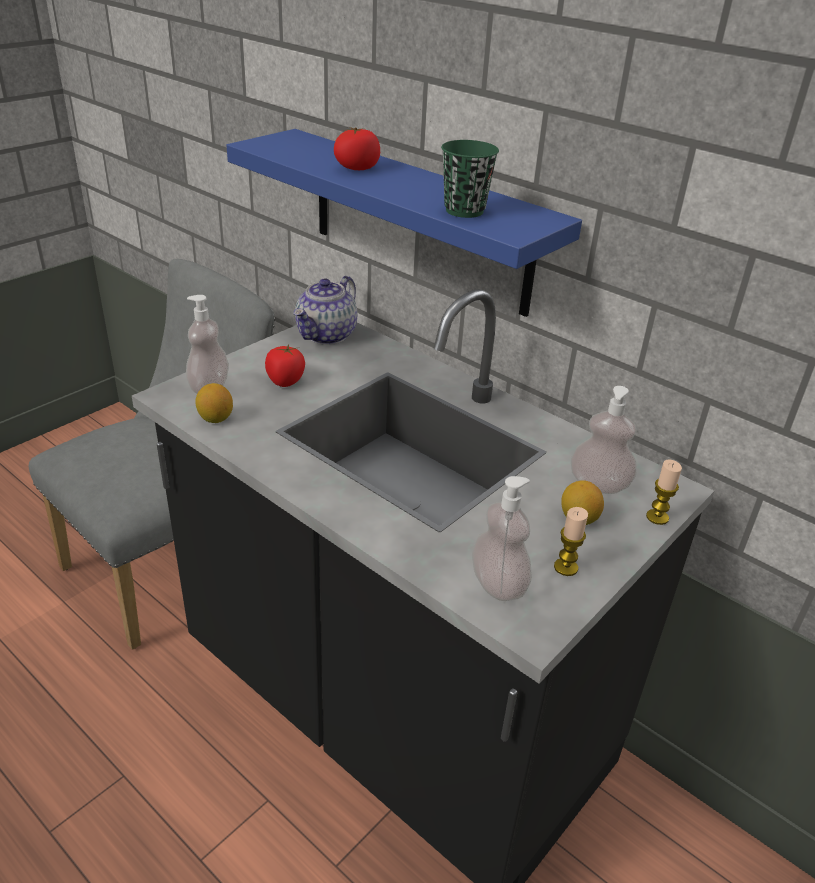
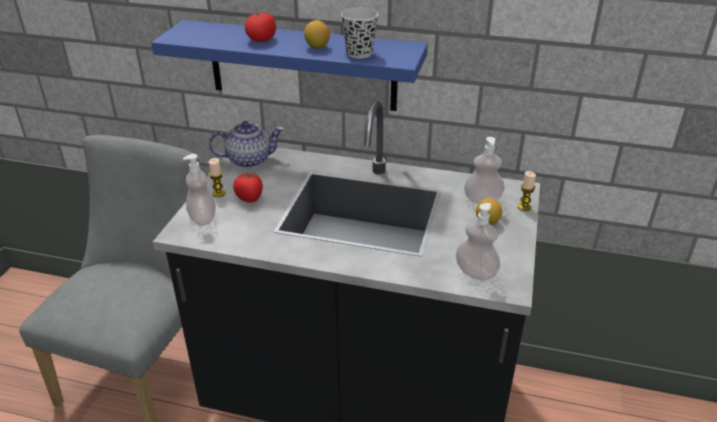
camera: 25 degrees left, 0 degrees up
(215, 419) = (227, 237): lemon -> lemon (317, 47)
(327, 335) = (249, 160): teapot -> teapot turned 105 degrees counterclockwise
(464, 211) = (359, 53): green cup -> black cup
(566, 567) = (501, 250): candle -> candle (218, 193)

